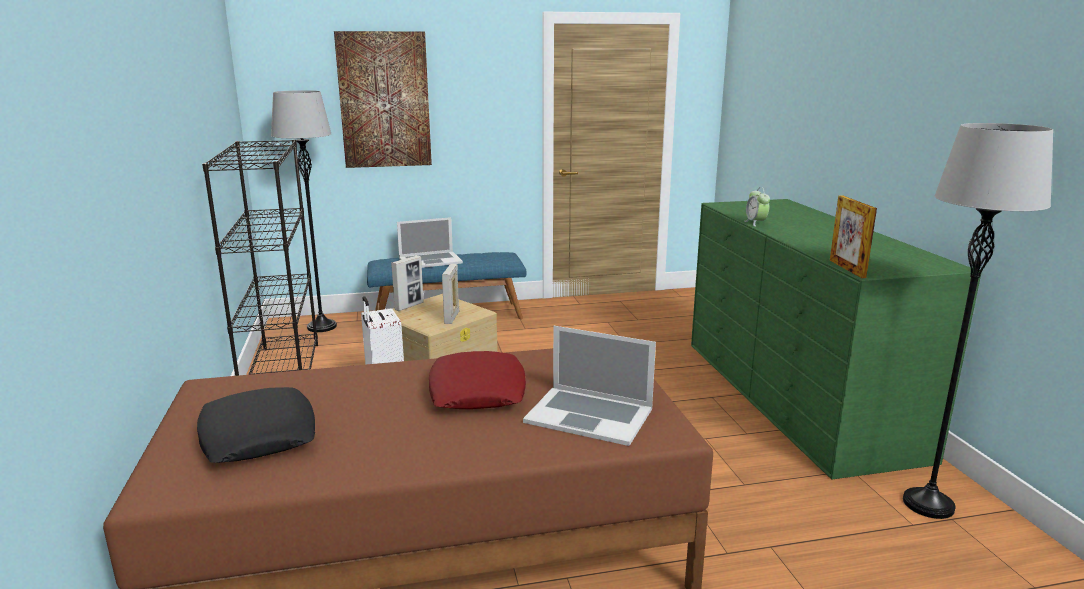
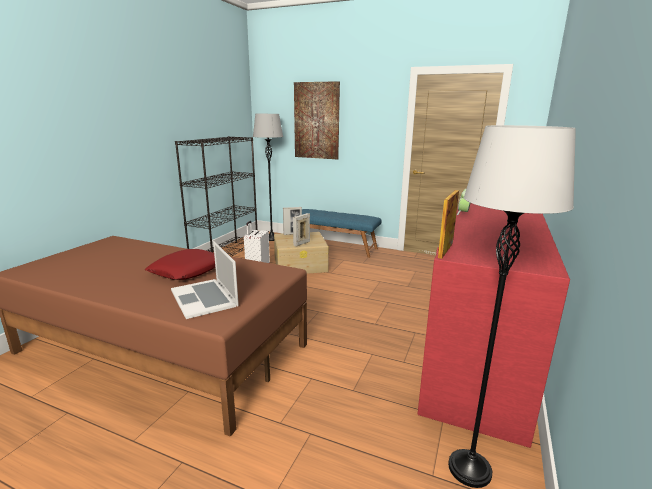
camera: 35 degrees right, 0 degrees up
(258, 435) = (83, 261): black pillow -> none
(430, 260) = (326, 213): laptop -> none
(795, 395) = (478, 352): green dresser -> red dresser

